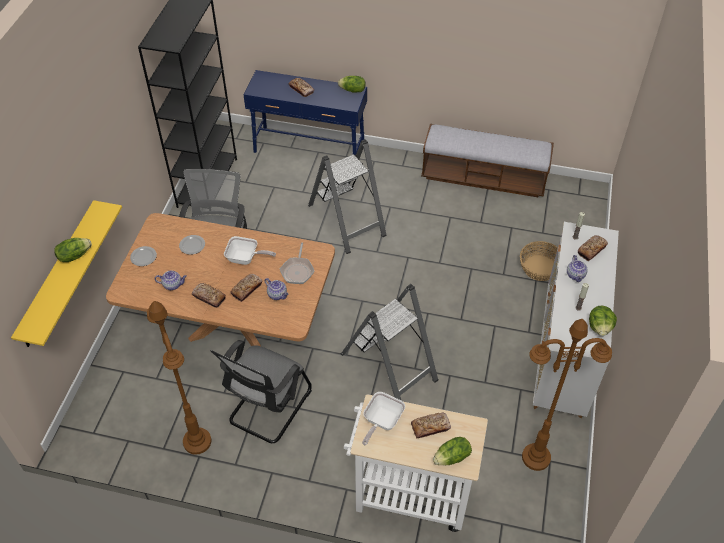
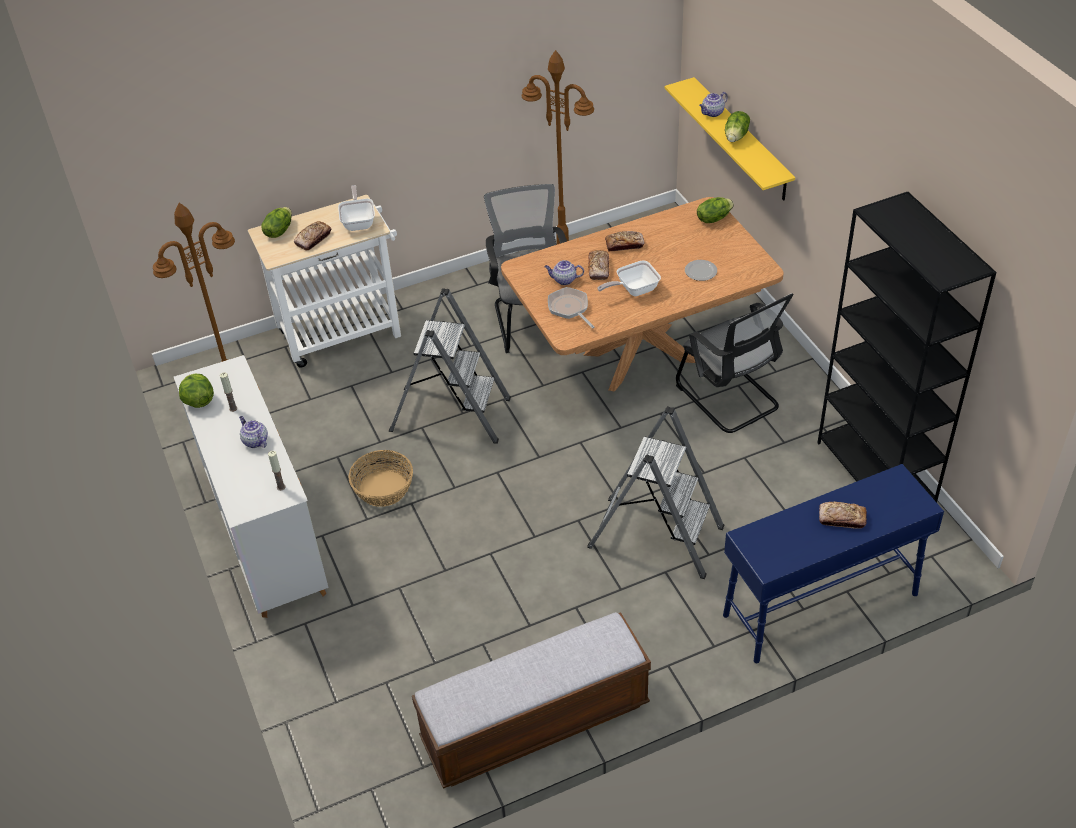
camera: 145 degrees right, 5 degrees down
(143, 256) = (731, 239): plate -> none
(173, 285) = (670, 235): teapot -> teapot (712, 113)
(352, 90) = (774, 563): lettuce -> lettuce (713, 218)
(540, 268) = (357, 625): basket -> basket (383, 489)
(591, 250) = (251, 482): bread -> none

